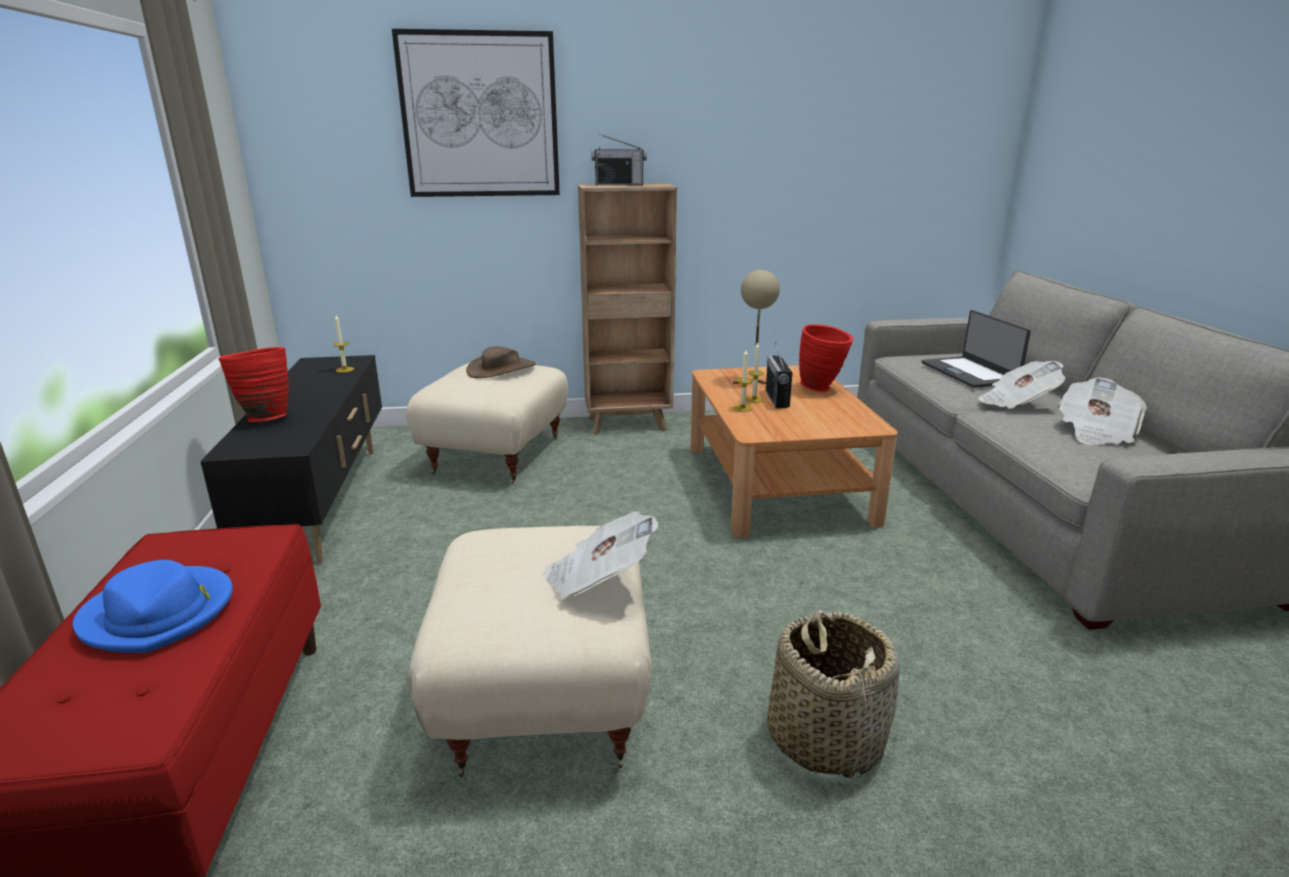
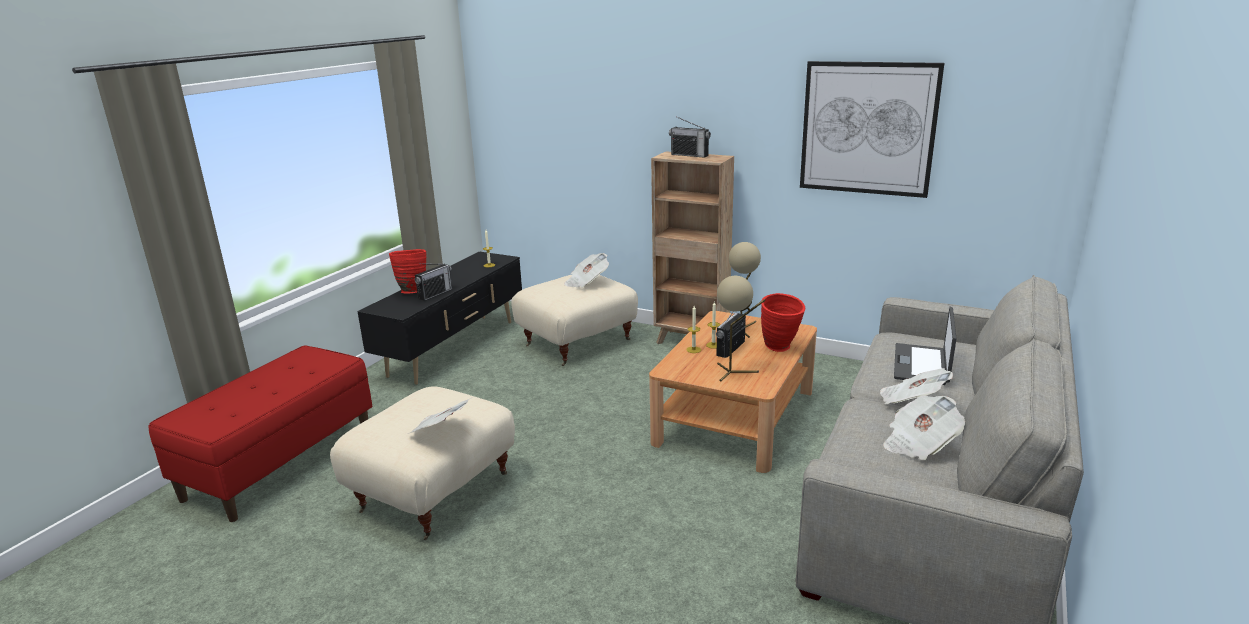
camera: 35 degrees right, 0 degrees up
(160, 613) = (269, 385): blue hat -> none
(312, 414) = (435, 294): none -> radio
(480, 116) = (604, 98): picture -> picture (867, 128)
(501, 369) = (586, 282): brown hat -> newspaper
(820, 418) = (733, 372): none -> beige table lamp
(825, 737) = (536, 573): basket -> none

